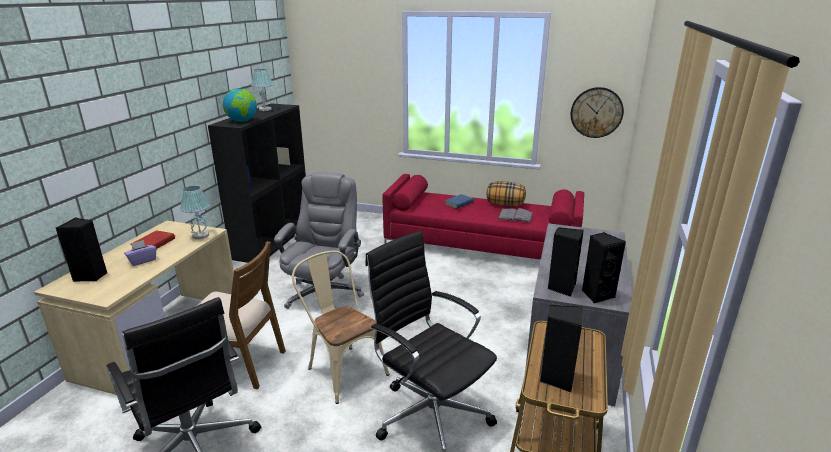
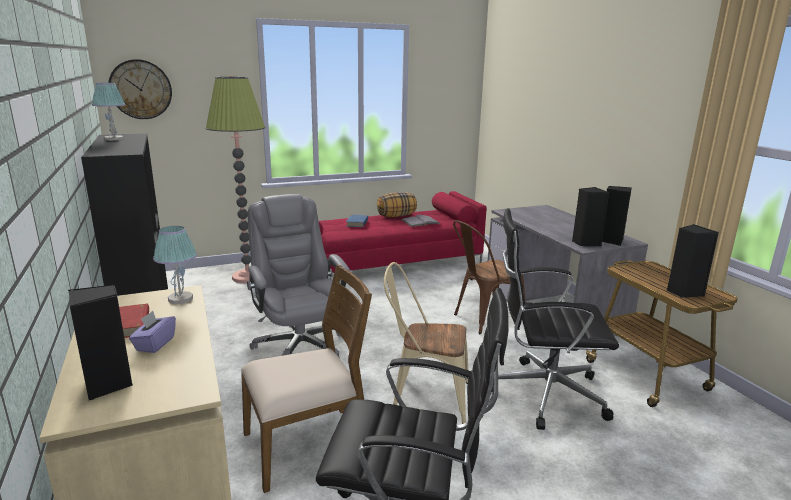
camera: 40 degrees left, 5 degrees down
(242, 121) = (122, 149): globe -> none
(368, 227) = (247, 277): none -> floor lamp
(486, 329) = (484, 320): none -> brown chair
(596, 112) = (452, 118): wall clock -> wall clock (140, 89)

